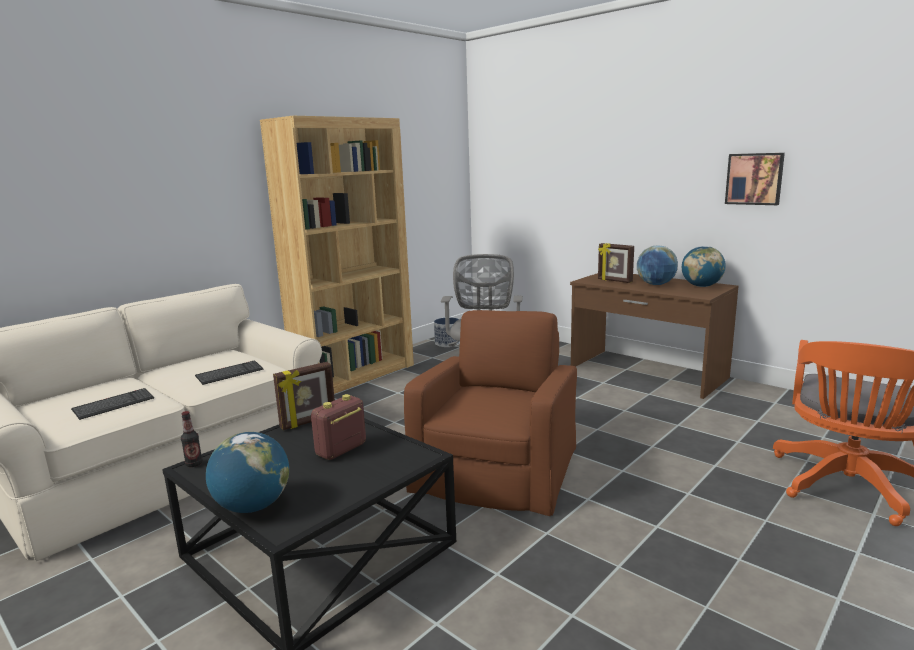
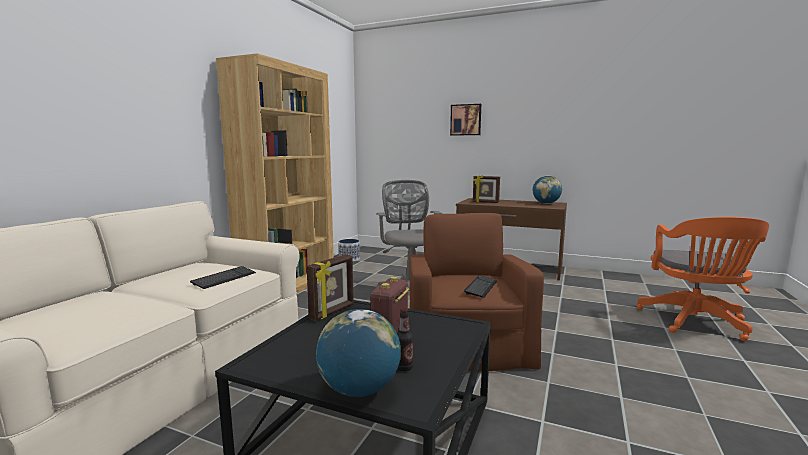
camera: 20 degrees left, 5 degrees down
(114, 405) = (114, 314): keyboard -> keyboard (481, 287)
(194, 464) = (249, 361): bottle -> bottle (404, 368)
(656, 284) = (516, 203): globe -> none
(754, 179) = (575, 131): picture -> picture (466, 120)

